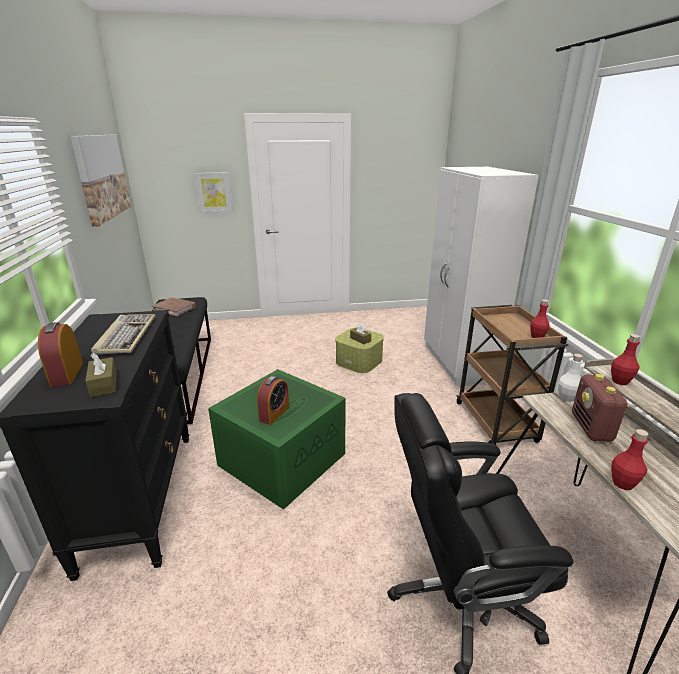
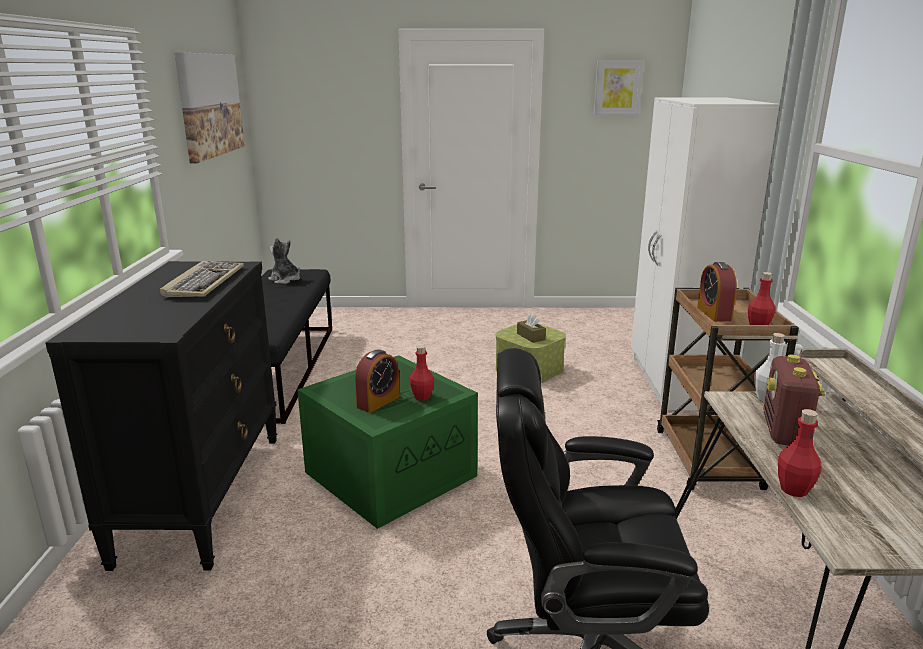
camera: 10 degrees right, 5 degrees down
(67, 374) = (128, 312): alarm clock -> alarm clock (714, 314)
(104, 384) = (165, 323): brown tissue box -> none
(174, 308) = (285, 280): brown book -> plush toy
(214, 192) = (353, 132): picture -> picture (617, 88)
(620, 381) = (840, 375): red bottle -> red bottle (422, 397)

